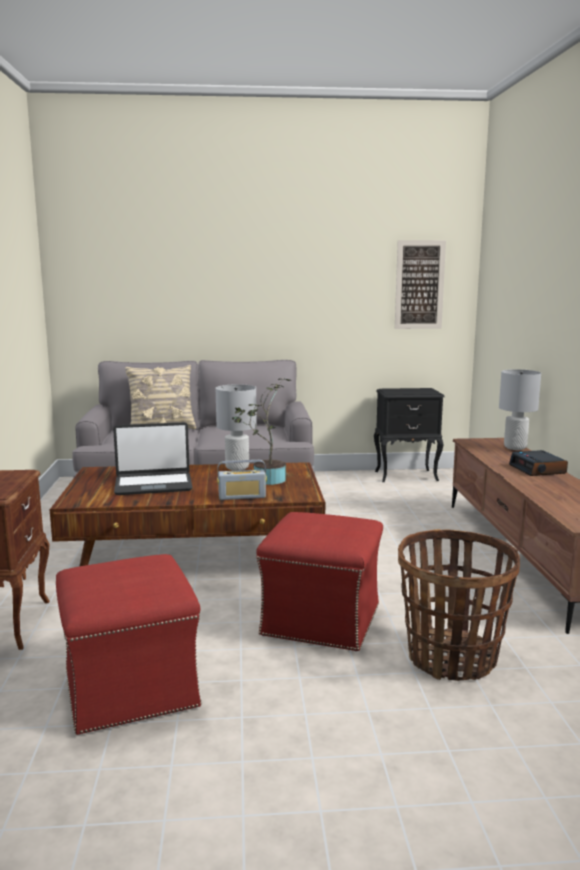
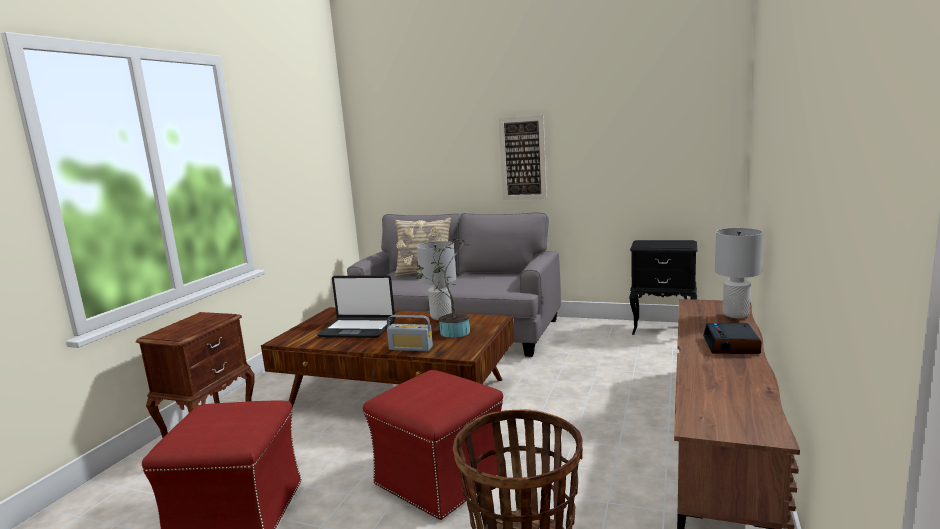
camera: 25 degrees right, 0 degrees up
(419, 285) = (678, 133): picture -> picture (522, 158)

